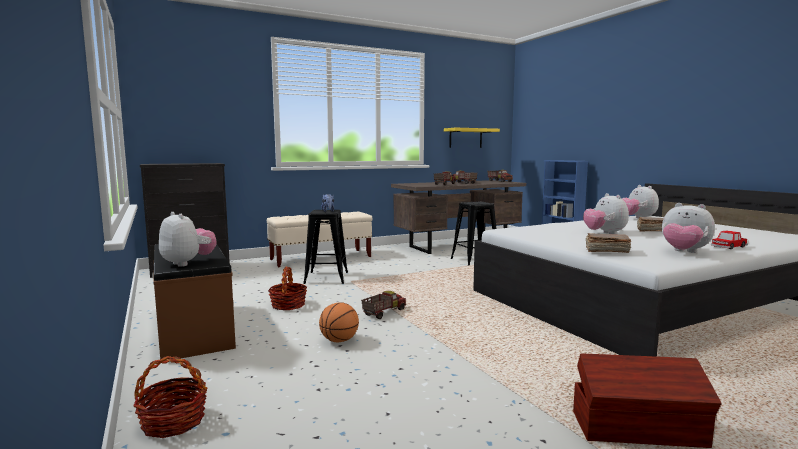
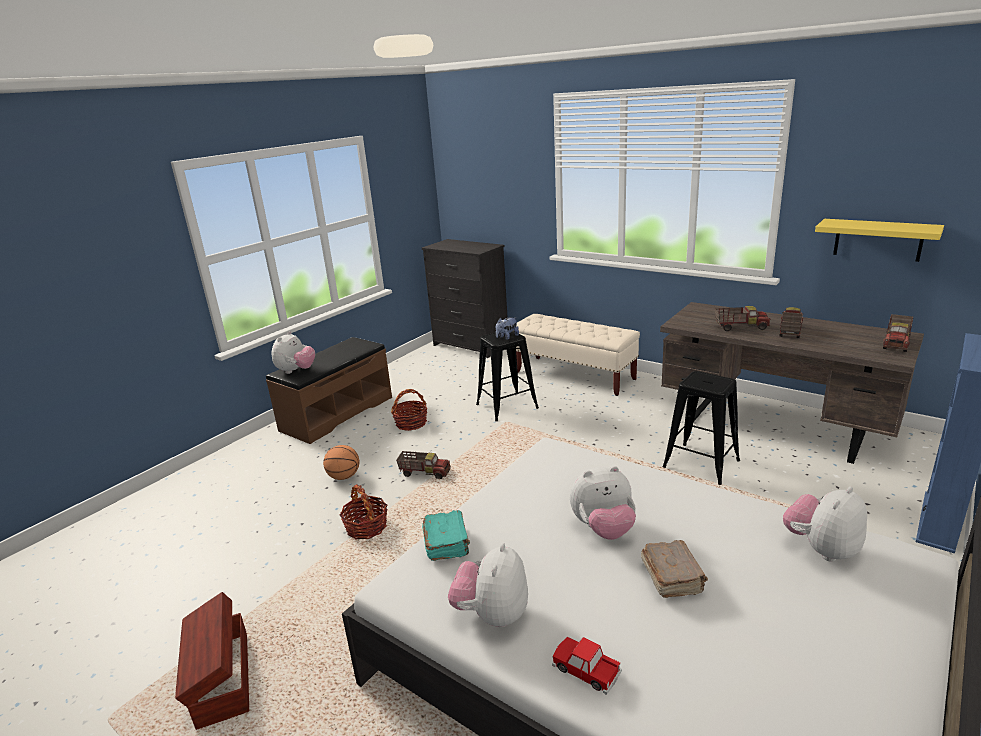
camera: 65 degrees right, 15 degrees up
(173, 422) = (204, 473): basket -> basket (366, 527)
(604, 233) = (603, 529): plush toy -> plush toy turned 150 degrees counterclockwise
(606, 251) = (447, 543): brown book -> turquoise book

